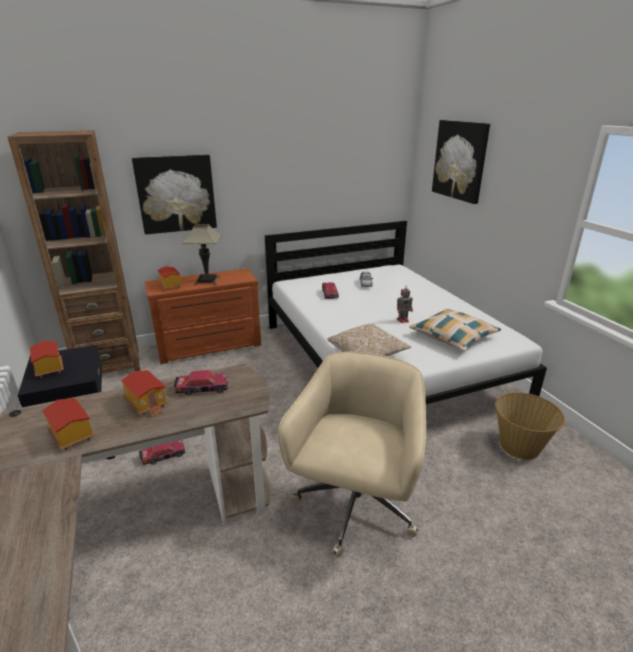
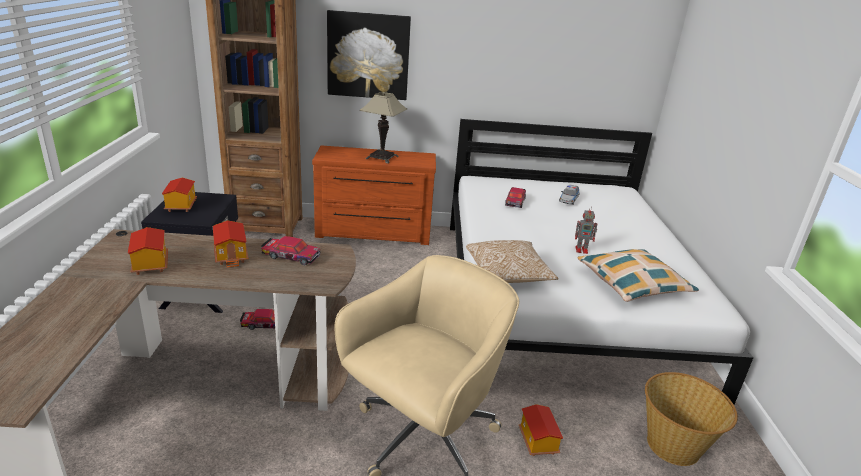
camera: 20 degrees right, 0 degrees up
(170, 286) = (341, 155): toy house -> toy house (537, 441)
(460, 160) = (720, 62): picture -> none

